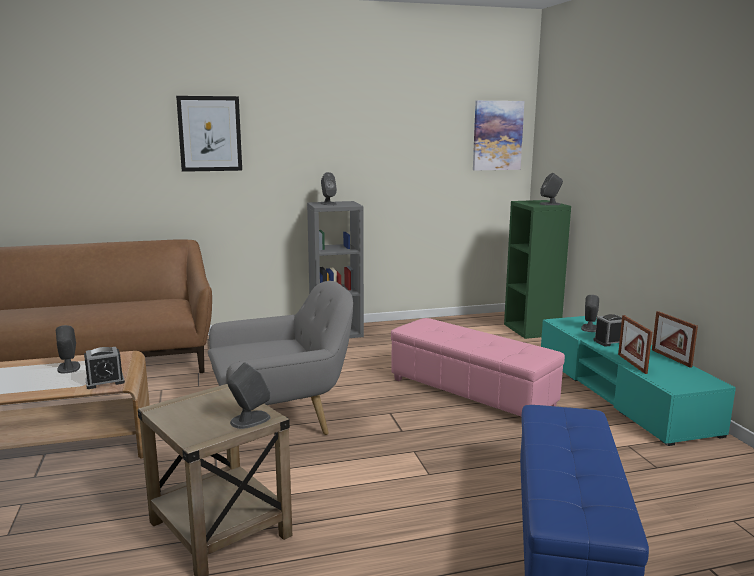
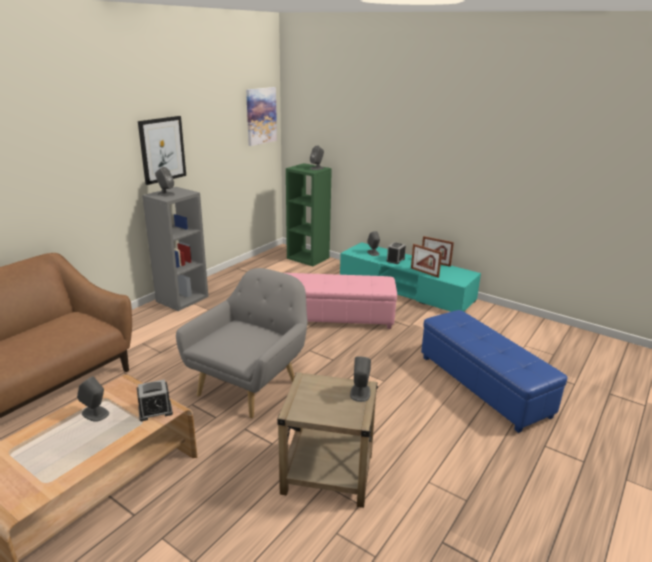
camera: 40 degrees left, 10 degrees up
(105, 381) = (155, 411): alarm clock -> alarm clock turned 45 degrees clockwise
(210, 134) = (49, 145): picture -> picture (162, 149)

